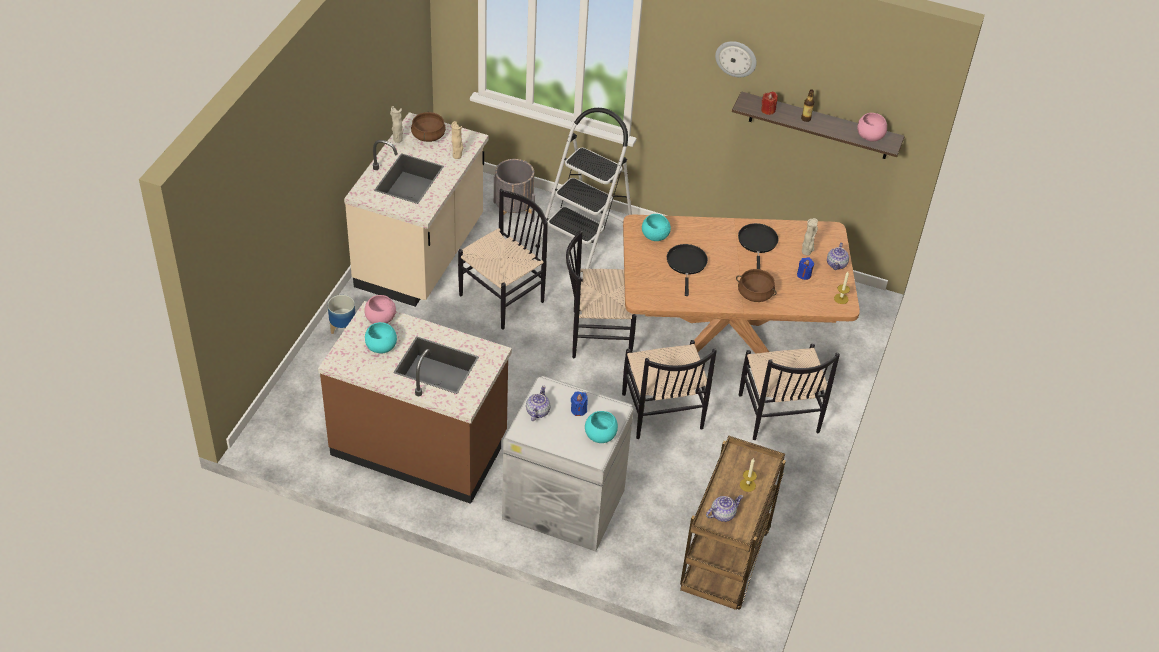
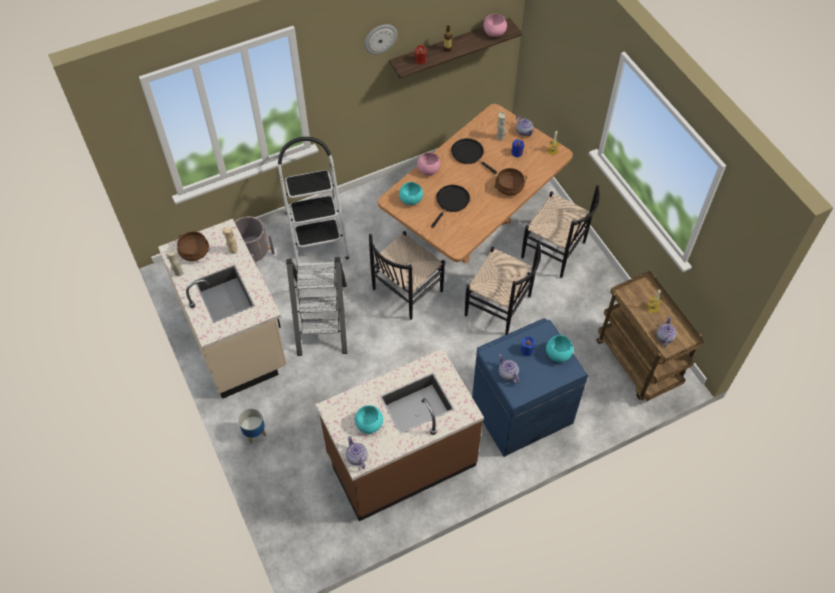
camera: 45 degrees left, 10 degrees up
(340, 358) = (356, 457): none -> teapot
(381, 319) = (343, 406): pink bowl -> pink bowl (429, 170)
(504, 297) = (322, 318): black chair -> grey step ladder
(564, 499) = (519, 410): white washing machine -> blue washing machine
(686, 264) = (451, 202): black frying pan -> black frying pan turned 75 degrees clockwise

